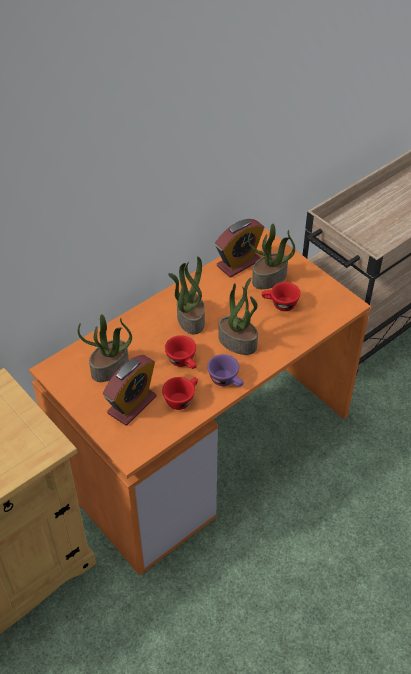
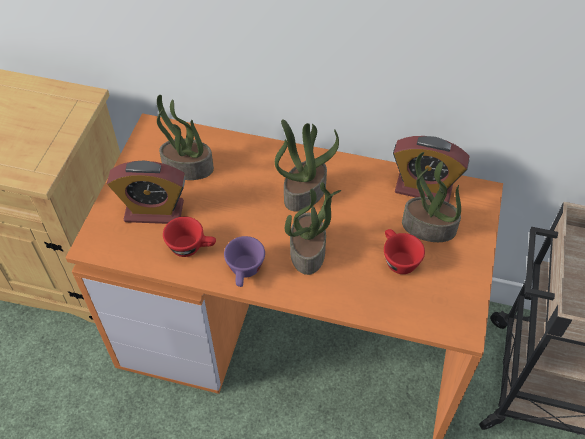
camera: 55 degrees right, 5 degrees up
(184, 362) = (241, 221): red cup -> none

